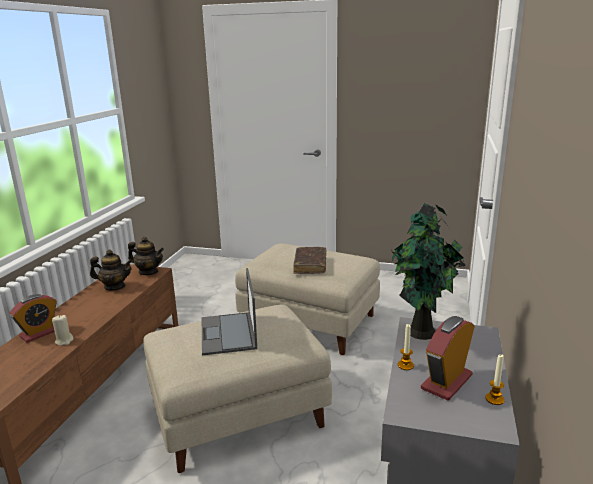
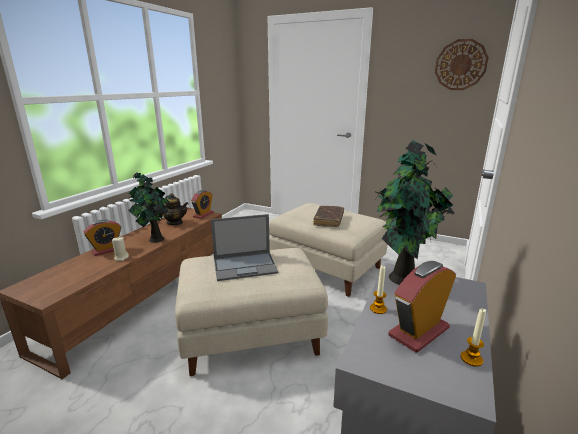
camera: 10 degrees right, 0 degrees up
(98, 312) = (155, 240): none -> potted plant
(148, 272) = (203, 215): teapot -> alarm clock
(228, 334) = (245, 266): laptop -> laptop turned 105 degrees counterclockwise
(444, 68) = (460, 65): none -> wall clock

